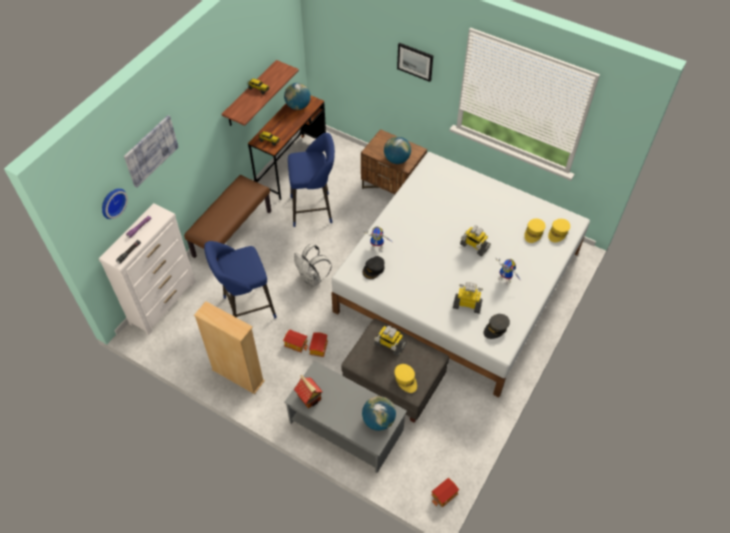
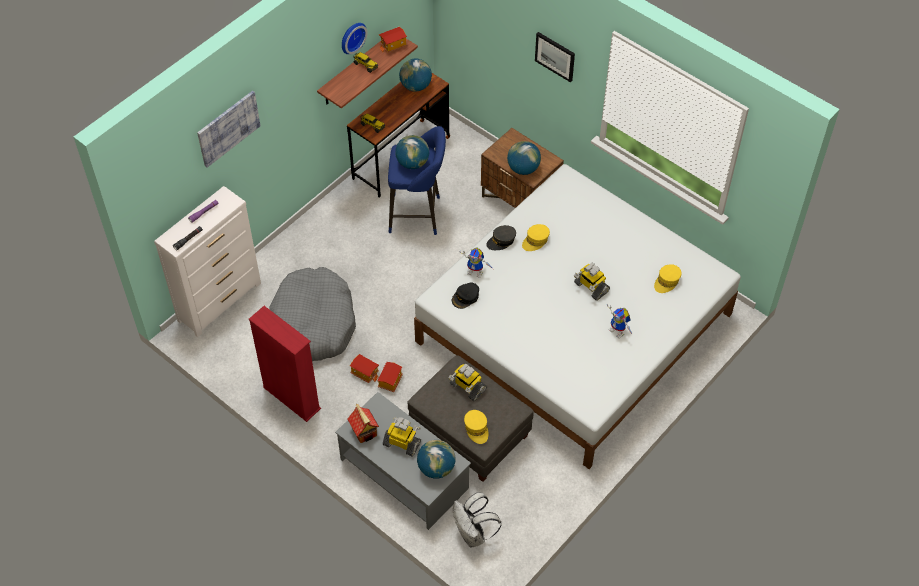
camera: 10 degrees right, 0 degrees up
(112, 202) = (177, 181): wall clock -> wall clock (351, 37)
(232, 233) = (314, 231): brown bench -> none
(238, 375) = (291, 398): beige bookcase -> red bookcase
(246, 308) = (314, 322): blue stool -> grey dog bed
(308, 166) = (412, 163): none -> globe
(312, 279) = (398, 299): white backpack -> white backpack (473, 535)
(444, 495) = (499, 566): toy house -> toy house (393, 46)
(467, 304) = (565, 354): toy robot -> toy robot (402, 443)
(496, 329) = (592, 386): grey cap -> grey cap (501, 241)
(558, 233) = (696, 285): yellow cap -> yellow cap (535, 241)

